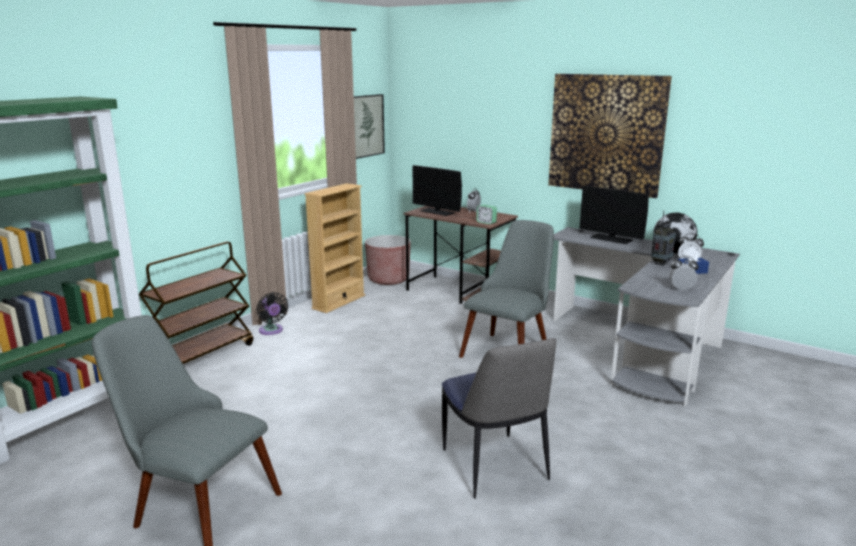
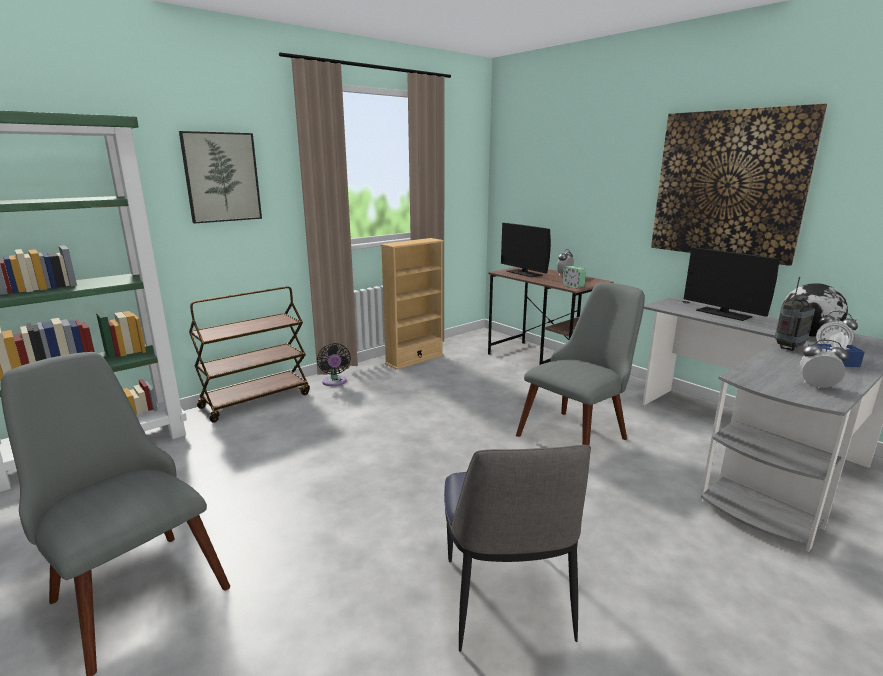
camera: 15 degrees right, 0 degrees up
(366, 126) = (460, 182): picture -> picture (222, 177)
(388, 279) = (474, 341): brown planter -> none

